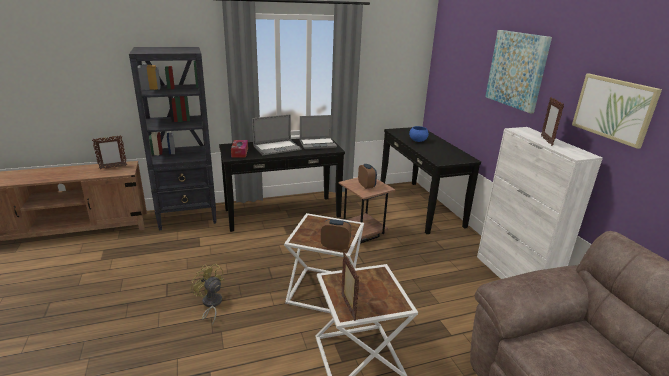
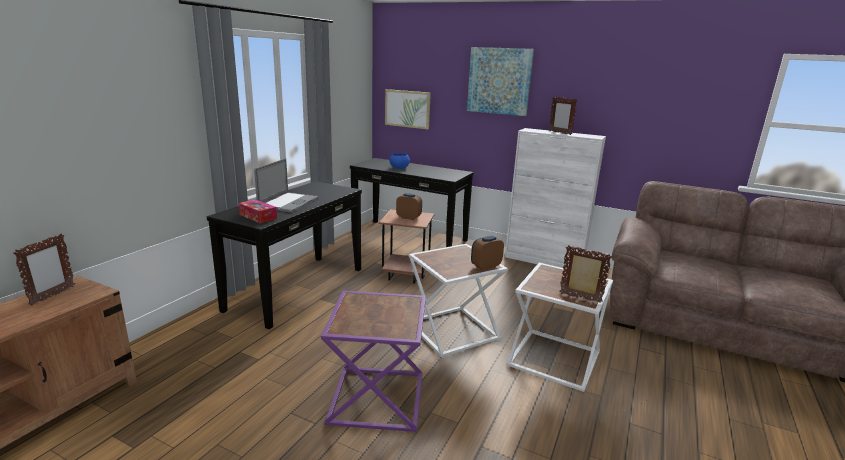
camera: 45 degrees left, 5 degrees down
(188, 217) = (180, 339): black bookcase -> none
(211, 304) = (378, 399): yellow fan -> purple side table
(318, 144) = (322, 189): laptop -> none
(613, 109) = (604, 98): picture -> picture (407, 109)

